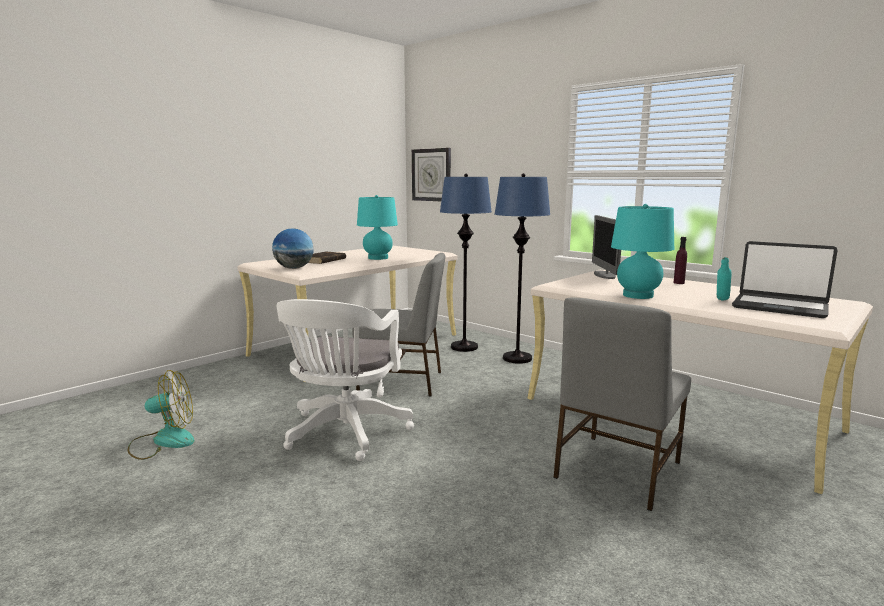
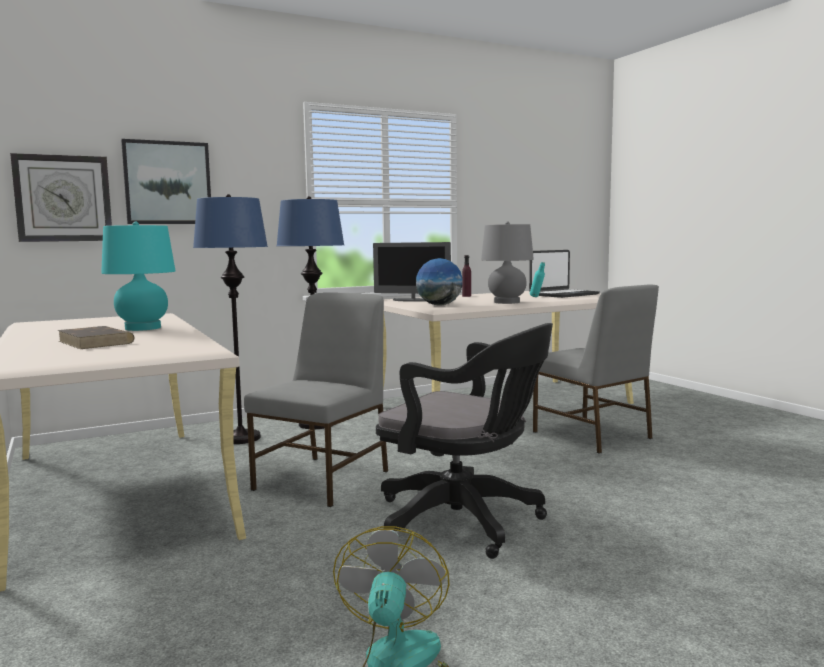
camera: 70 degrees left, 5 degrees down
(294, 268) = (146, 351): globe -> globe (439, 305)
(345, 434) = (465, 522): white office chair -> black office chair
(478, 163) = (167, 183): none -> picture
(638, 295) = (506, 302): turquoise table lamp -> grey table lamp

